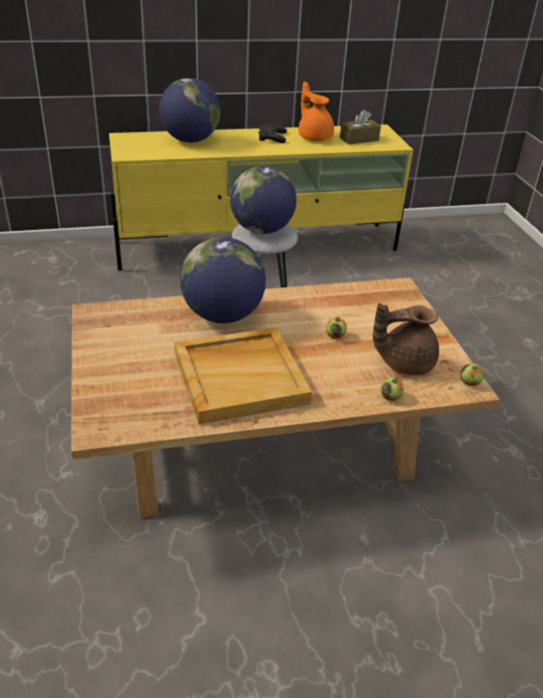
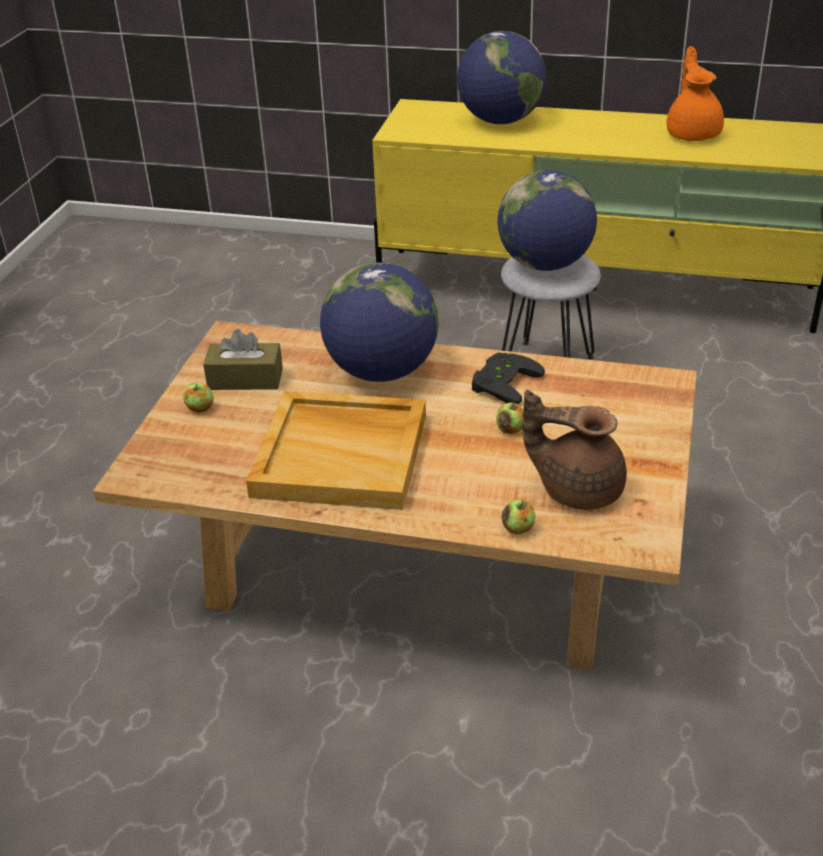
camera: 30 degrees right, 0 degrees up
(270, 136) = (623, 126): black game controller -> black game controller (502, 382)
(359, 139) = (764, 145): brown tissue box -> brown tissue box (245, 379)
(469, 382) = (653, 539): apple -> apple (200, 408)

